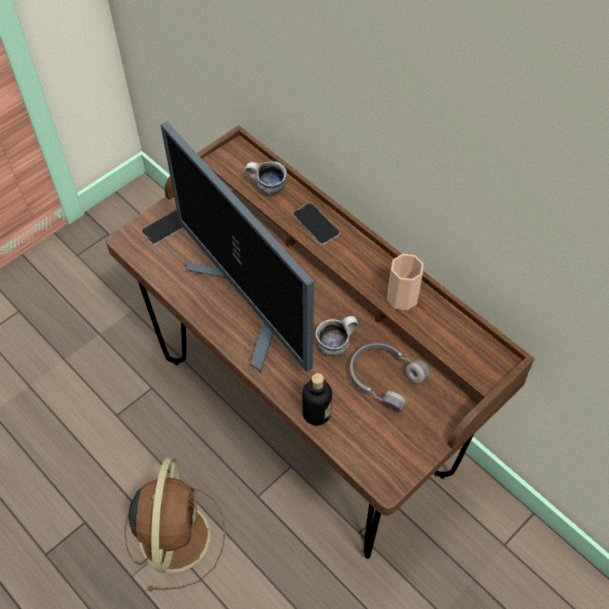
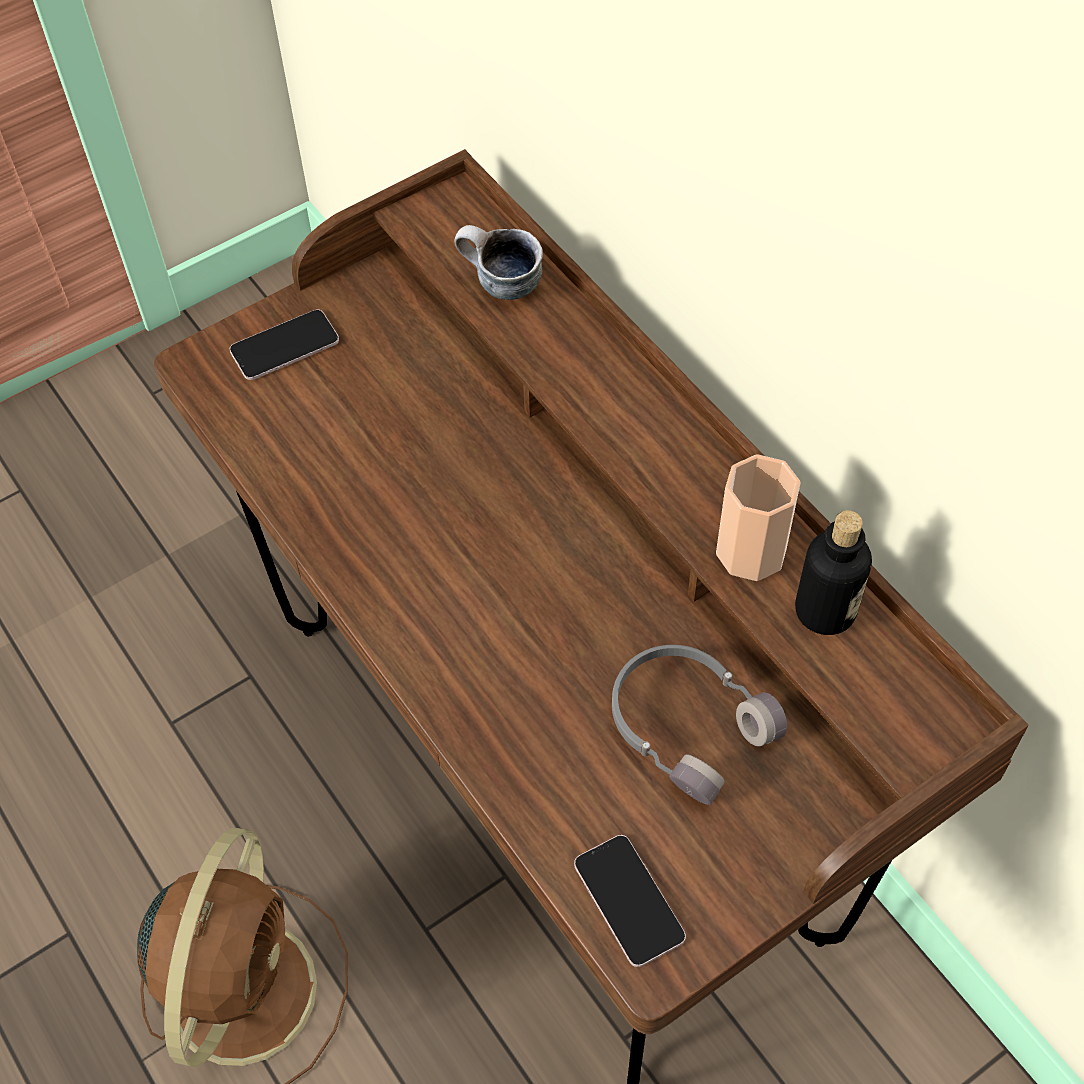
camera: 10 degrees right, 0 degrees up
(250, 305) = (426, 529): monitor -> none
(316, 224) = (590, 373): phone -> phone (629, 900)
(316, 413) = (525, 783): bottle -> bottle (825, 610)
(336, 343) = (595, 634): mug -> none

